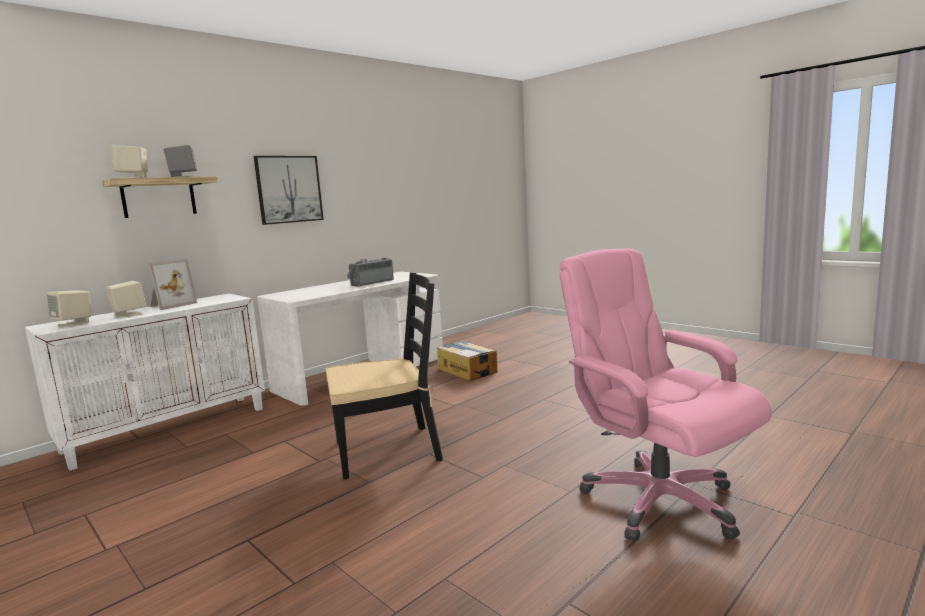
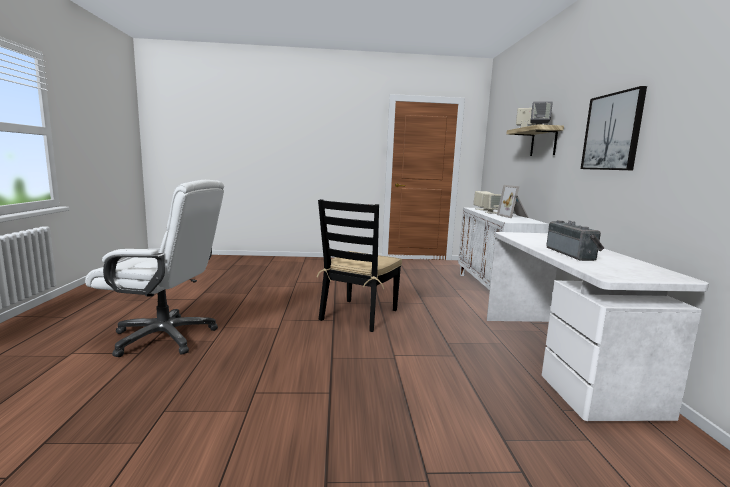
camera: 130 degrees right, 0 degrees up
(467, 370) = (496, 409): cardboard box -> none
(658, 500) = (165, 337): pink office chair -> white office chair

